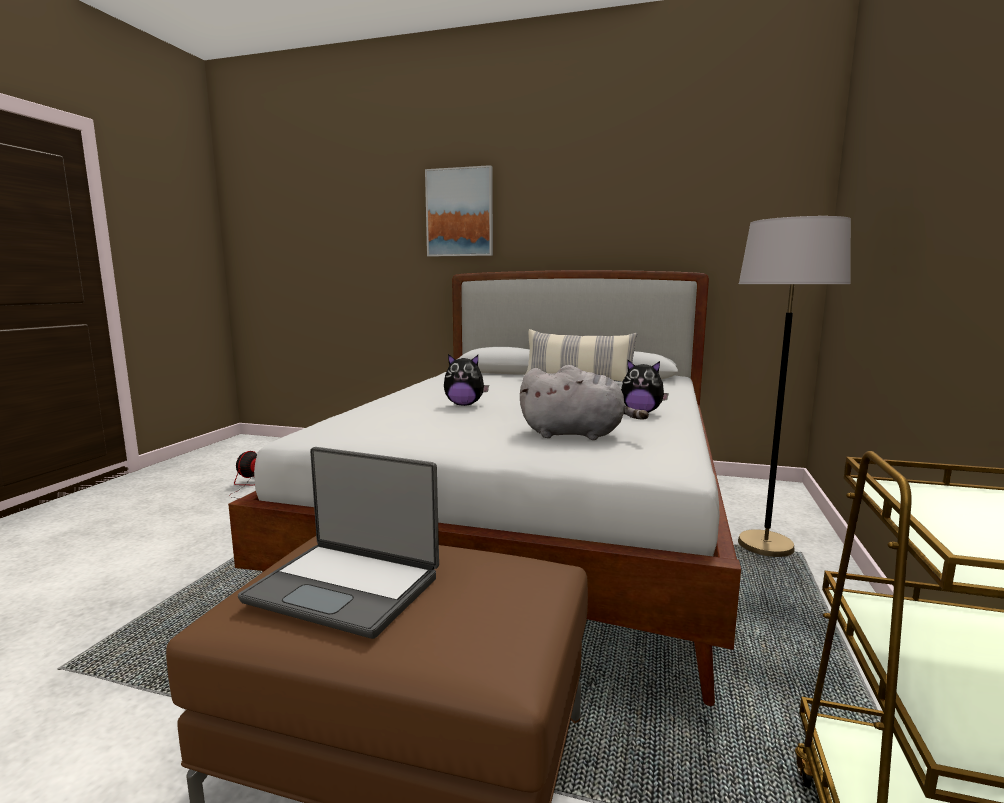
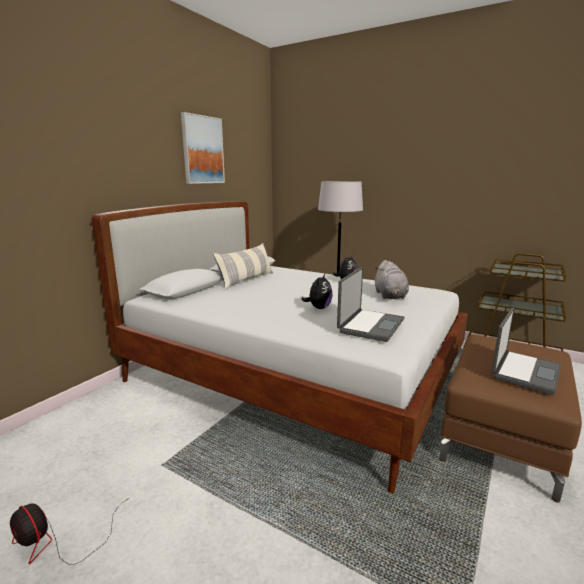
camera: 75 degrees left, 5 degrees up
(391, 422) = (370, 326): none -> laptop
(459, 212) = (79, 151): picture -> picture (202, 150)
(576, 434) = (390, 296): grey plush toy -> grey plush toy turned 150 degrees clockwise

